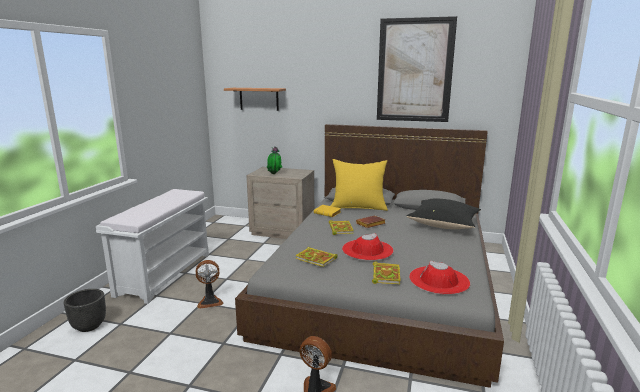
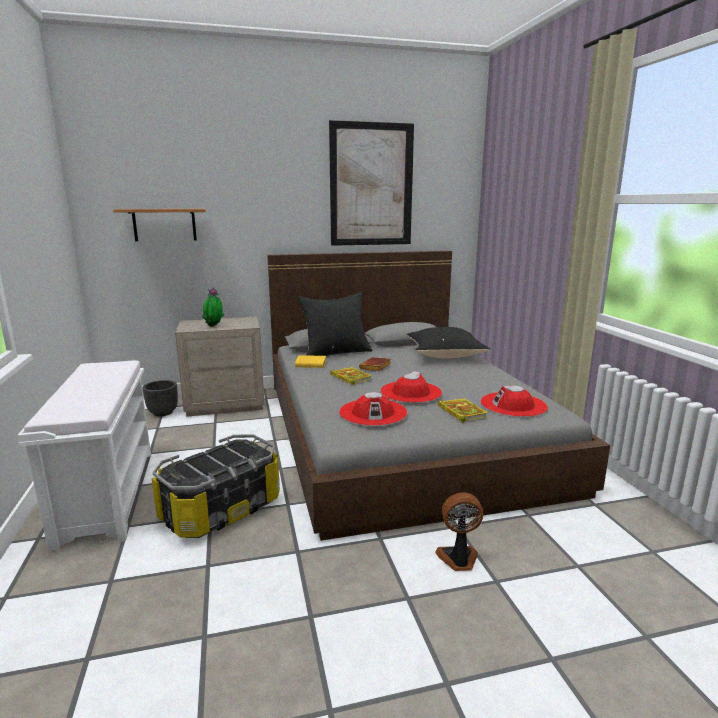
camera: 30 degrees left, 0 degrees up
(89, 326) = (56, 602): black planter -> black planter (163, 412)
(210, 301) = (221, 509): fan -> storage box
(317, 259) = (373, 412): book -> red hat
(358, 207) = (336, 352): yellow pillow -> black pillow

